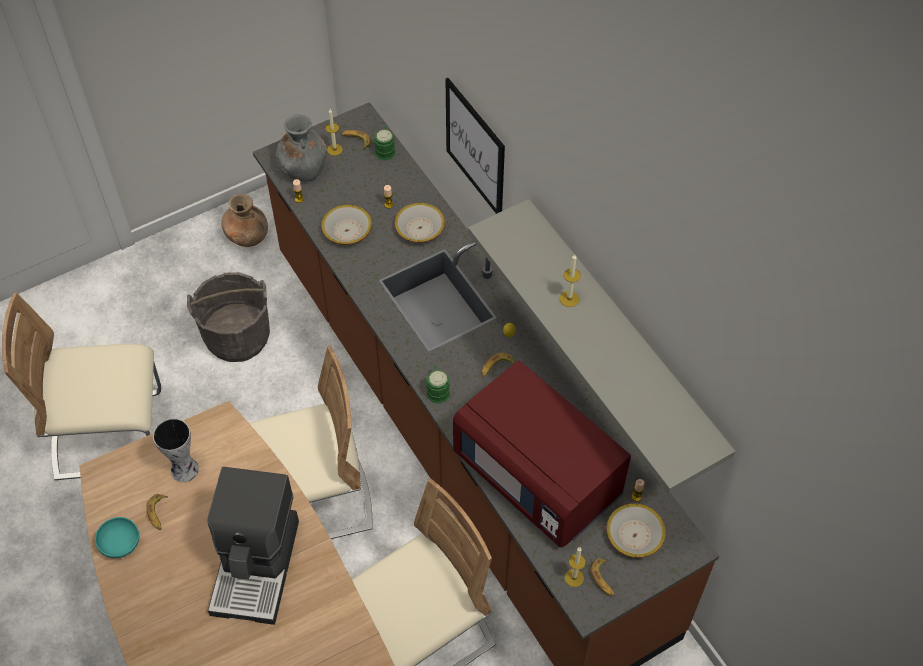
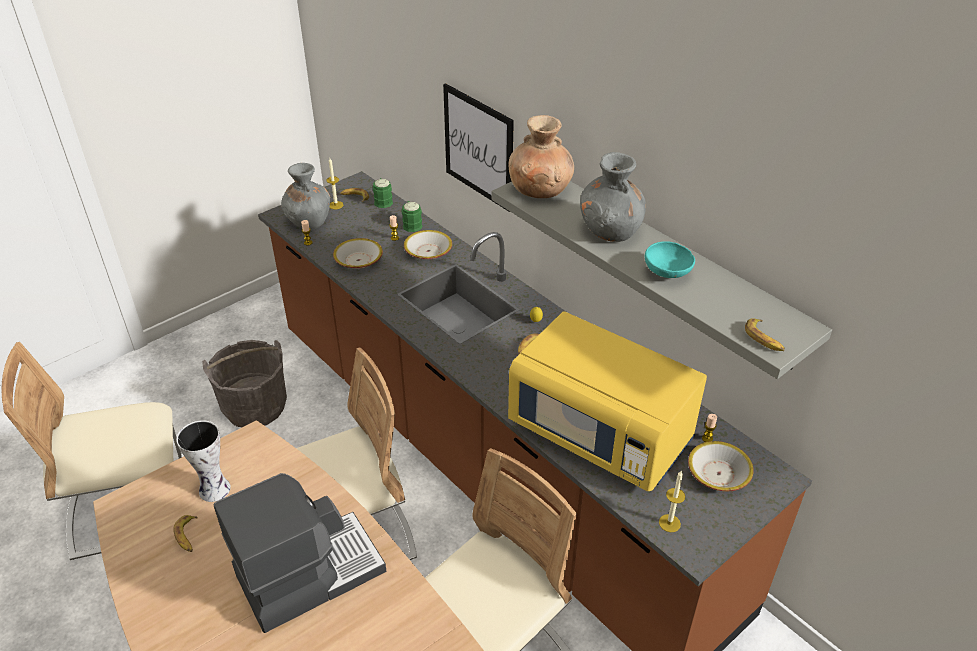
camera: 10 degrees left, 15 degrees down
(121, 545) = (145, 575): turquoise bowl -> turquoise bowl (668, 273)
(247, 237) = (256, 327): brown vase -> brown vase (540, 190)
(257, 566) = (309, 573): coffee machine -> coffee machine turned 120 degrees counterclockwise
(437, 389) = (476, 373): green mug -> green mug (411, 224)
(538, 475) = (601, 433): red microwave -> yellow microwave
(569, 299) = (610, 231): candle -> grey vase
(603, 579) = (701, 520): banana -> banana (764, 339)

